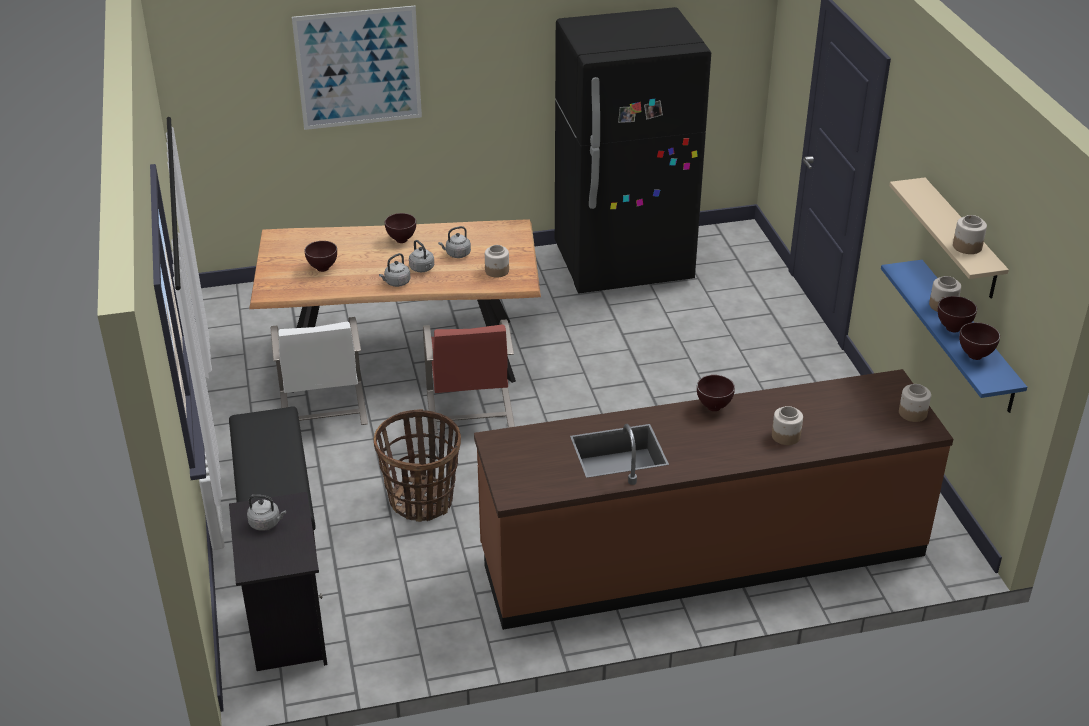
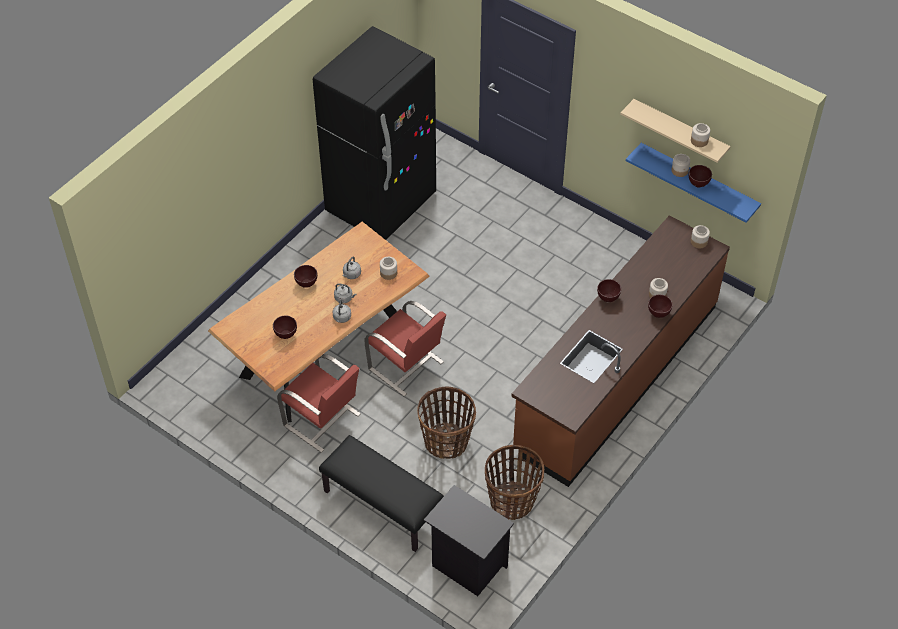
camera: 40 degrees left, 15 degrees up
(266, 523) = (457, 516): grey kettle -> none
(322, 409) = (323, 421): white chair -> red chair
(358, 68) = (209, 182): picture -> none
(419, 601) = (512, 501): none -> basket
(974, 356) = (723, 197): brown bowl -> brown bowl (658, 315)

